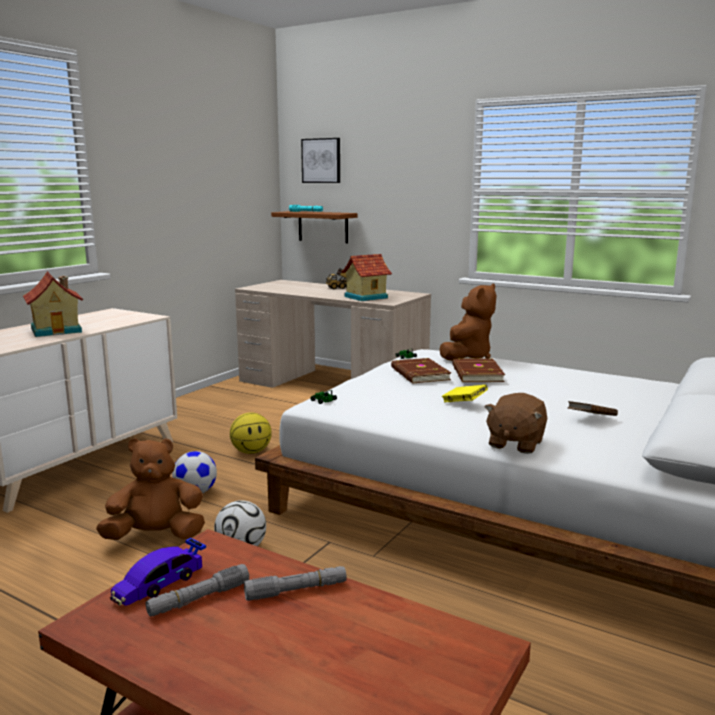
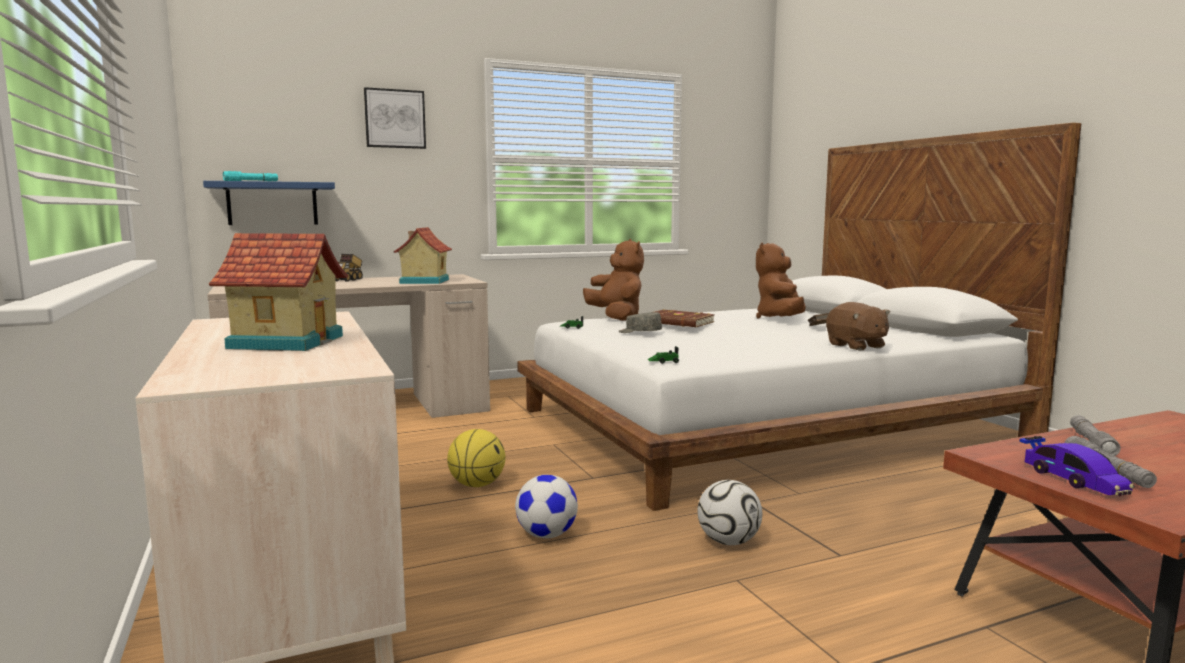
camera: 55 degrees left, 5 degrees down
(156, 536) = (641, 580): brown plush toy -> brown plush toy (780, 319)
(321, 160) = (264, 111): picture -> picture (395, 119)
(323, 227) = (272, 203): brown shelf -> blue shelf
(419, 374) = (639, 332): brown book -> grey cap
(464, 403) = (743, 338): yellow book -> none

